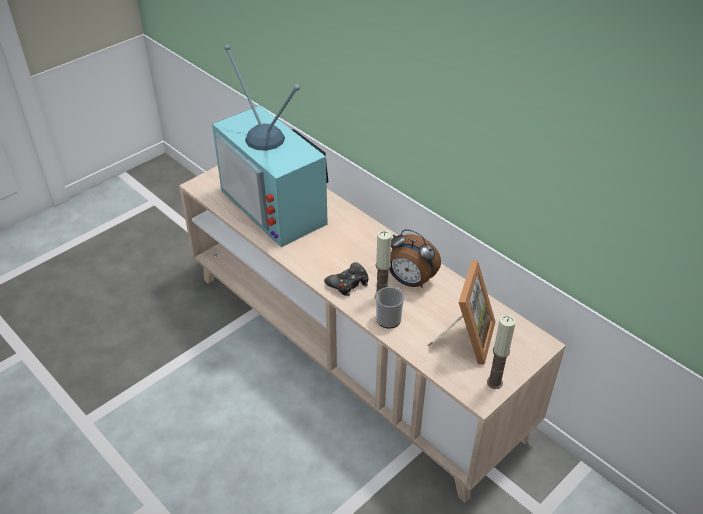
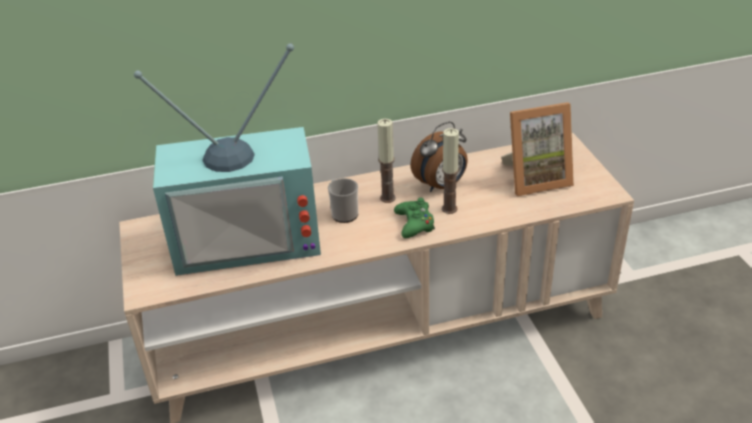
camera: 60 degrees left, 5 degrees down
(348, 283) = (415, 224): black game controller -> green game controller
(390, 317) = (481, 212): mug -> mug (343, 213)
(465, 338) = (535, 178): picture frame -> picture frame turned 120 degrees clockwise
(494, 382) = (596, 180): candle -> candle (387, 198)

